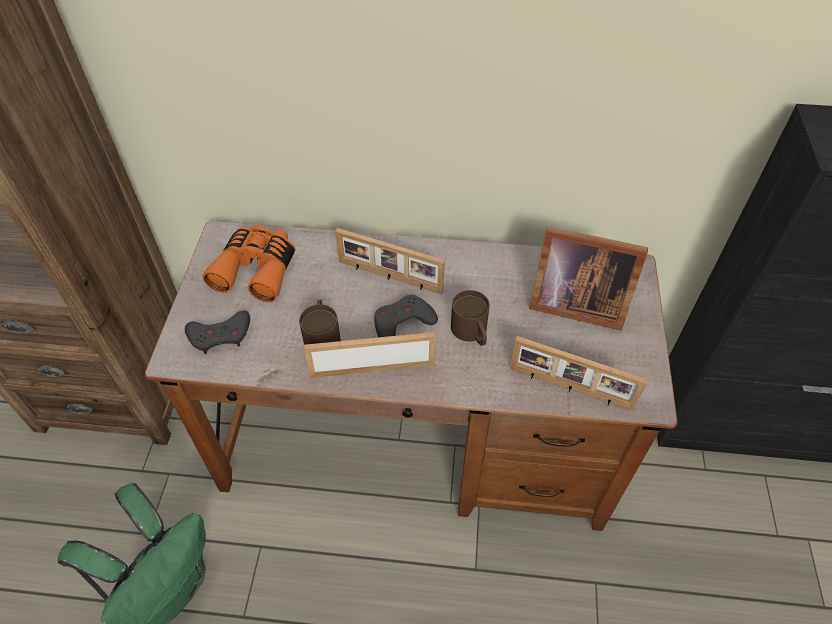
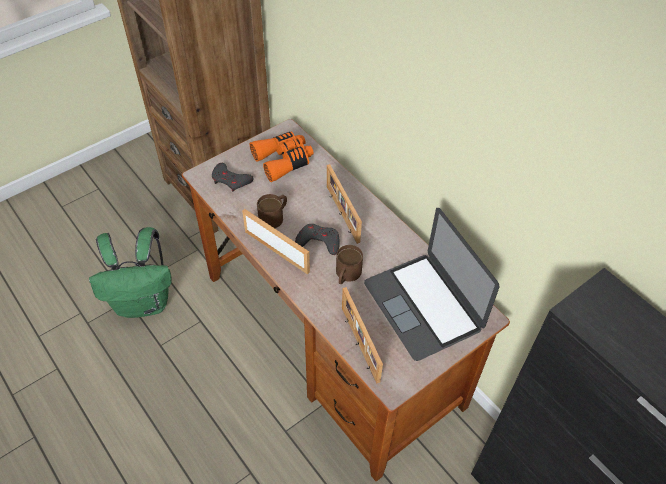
camera: 45 degrees right, 0 degrees up
(574, 302) = (423, 305): picture frame -> laptop

